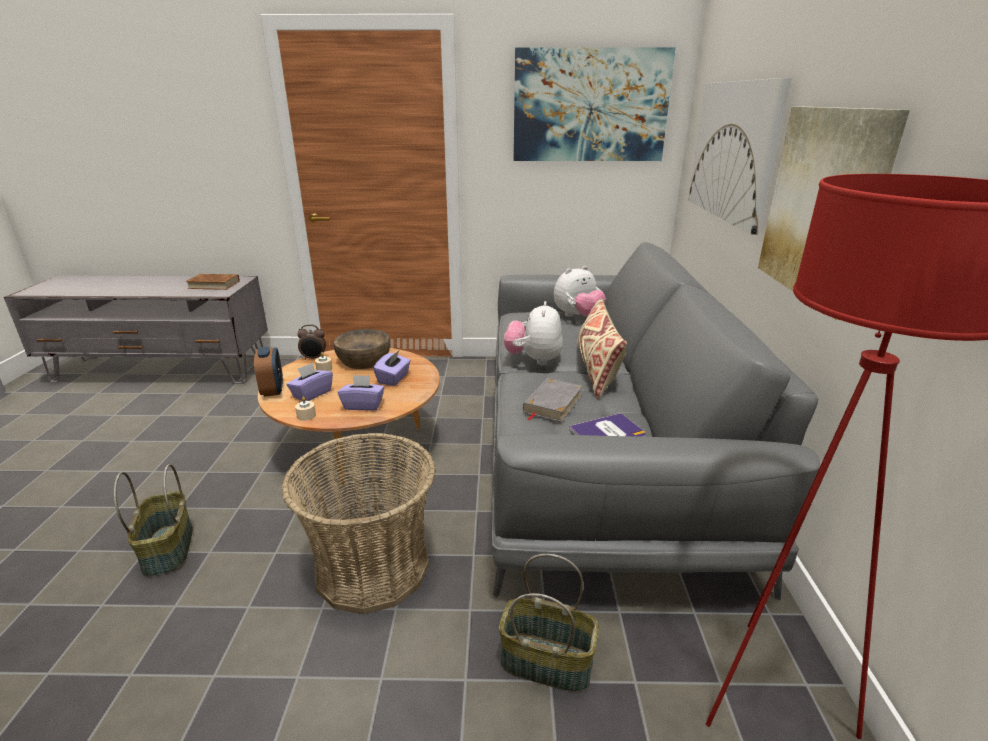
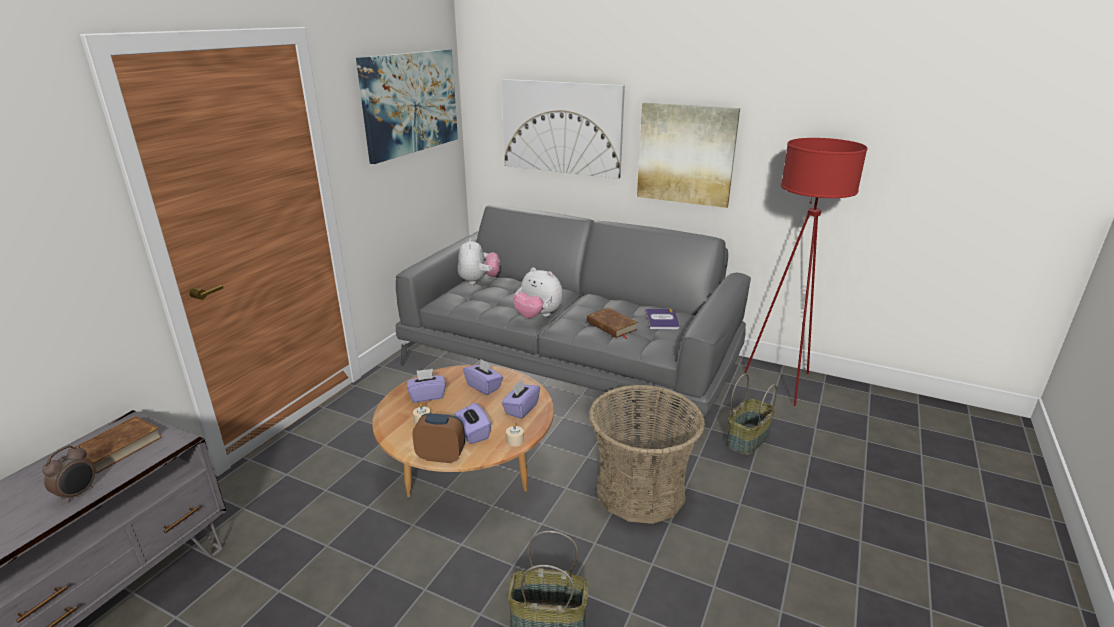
camera: 65 degrees left, 0 degrees up
(314, 358) = (388, 424): alarm clock -> alarm clock (78, 493)
(364, 360) = (427, 396): brown bowl -> purple tissue box
(552, 403) = (611, 326): grey book -> brown book
(596, 370) = (574, 301): beige pillow -> none

